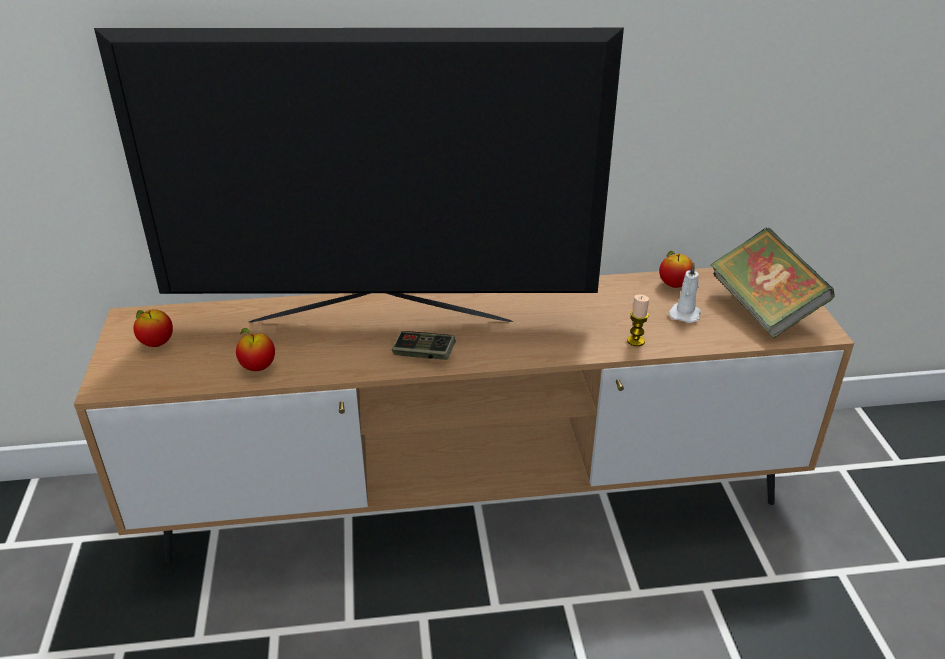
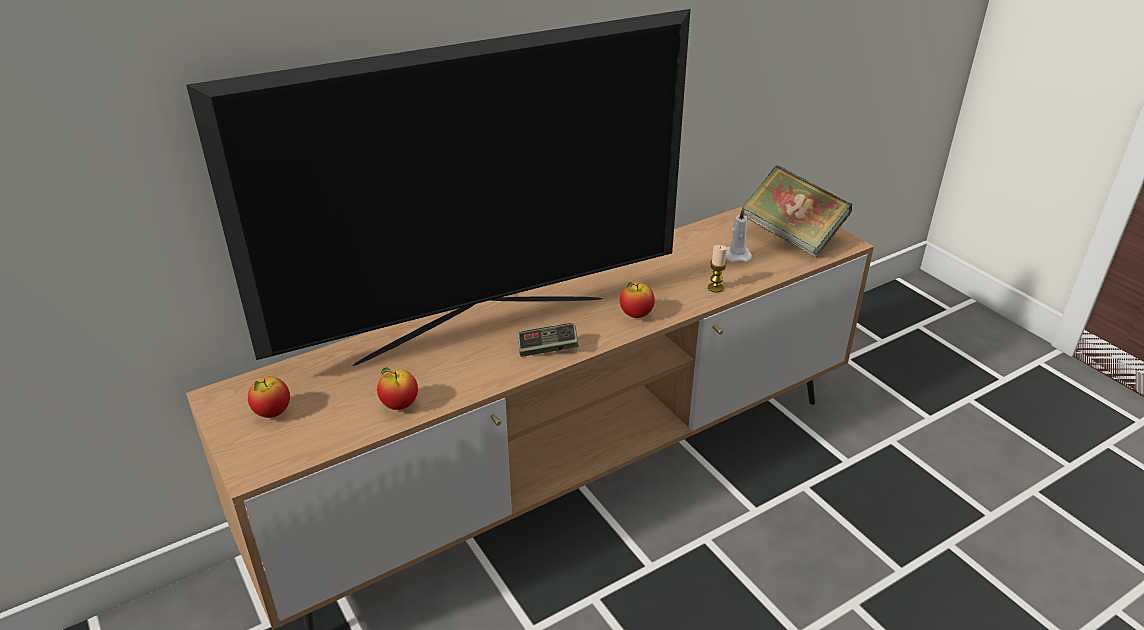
camera: 25 degrees left, 0 degrees up
(674, 285) = (709, 233): apple -> apple (636, 315)

